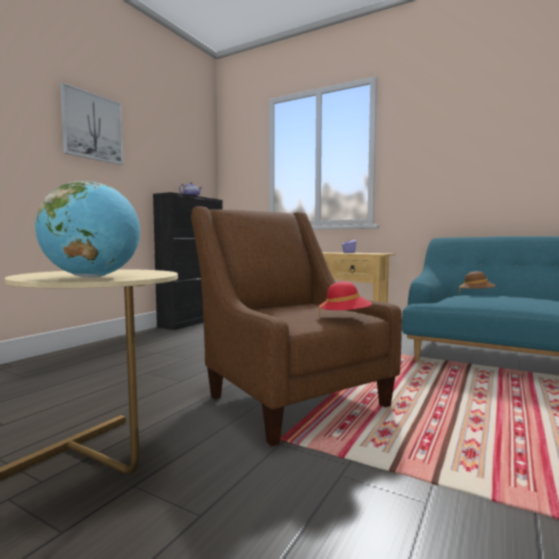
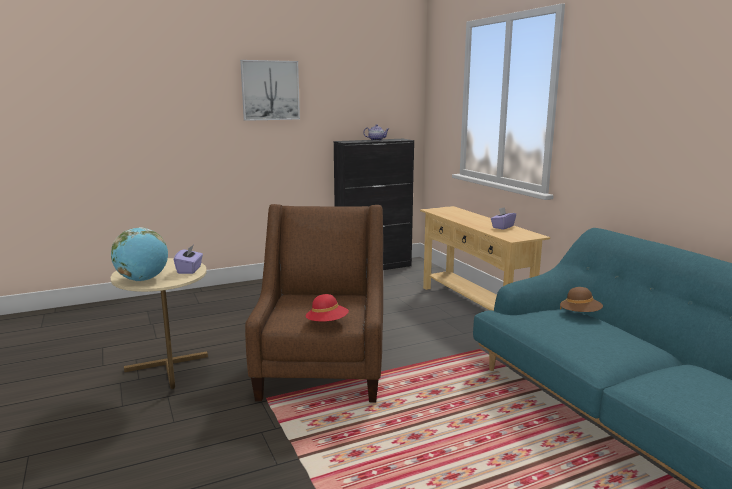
camera: 35 degrees right, 10 degrees up
(143, 271) = (190, 270): none -> purple tissue box

